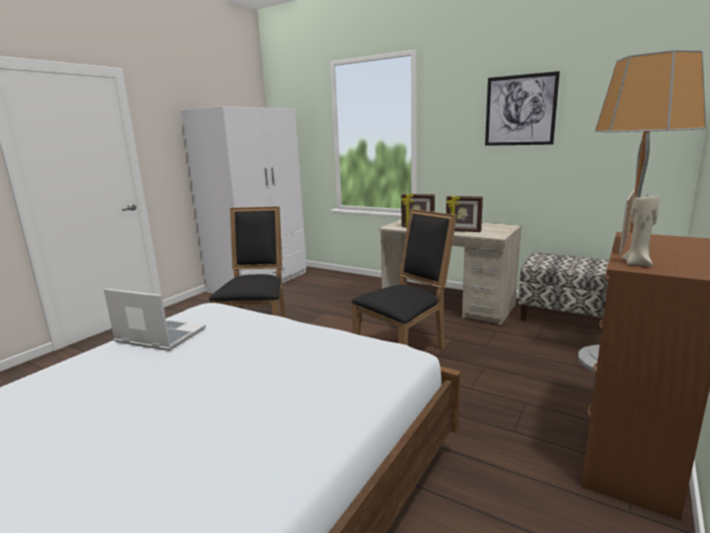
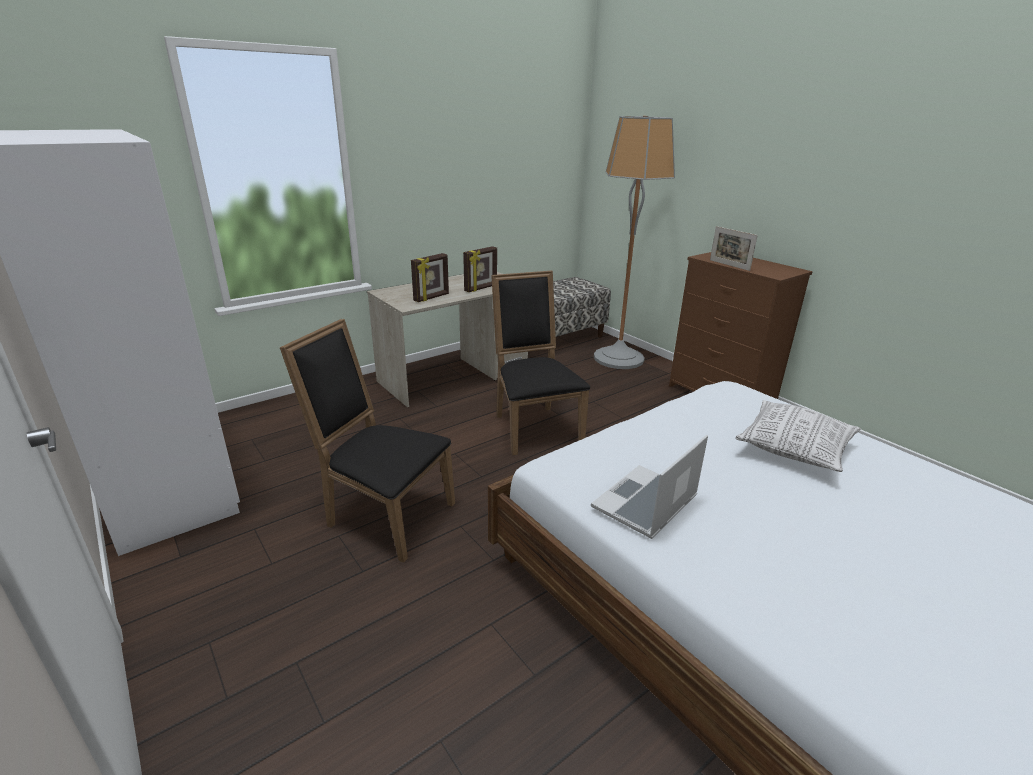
camera: 70 degrees left, 10 degrees up
(264, 391) = (794, 448): none -> pillow
(520, 110) = (466, 144): picture -> none
(637, 264) = (772, 273): beige candle -> none

